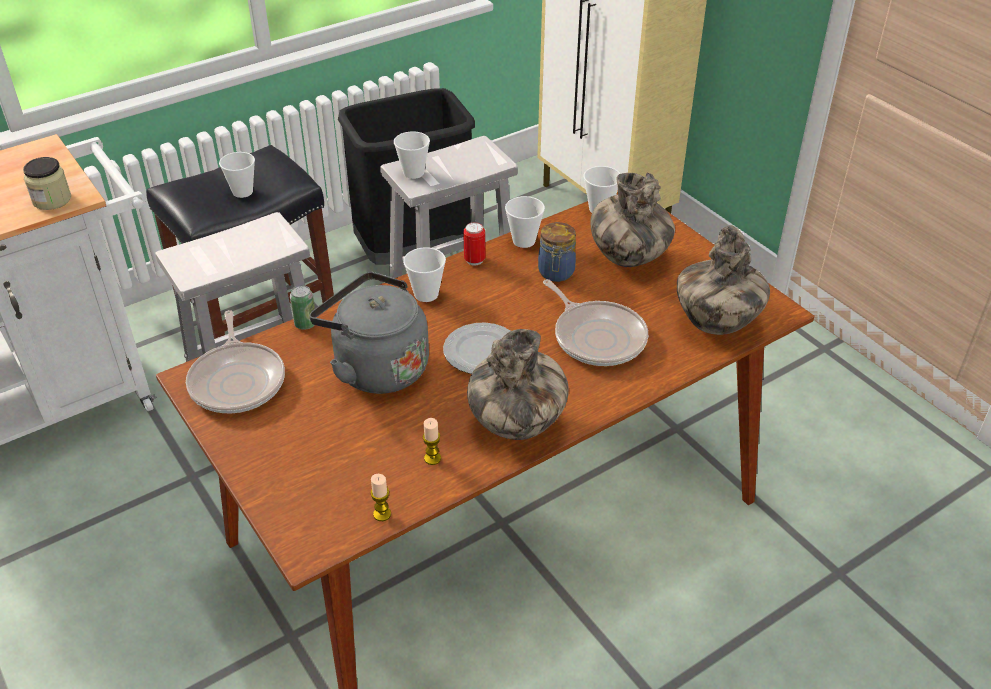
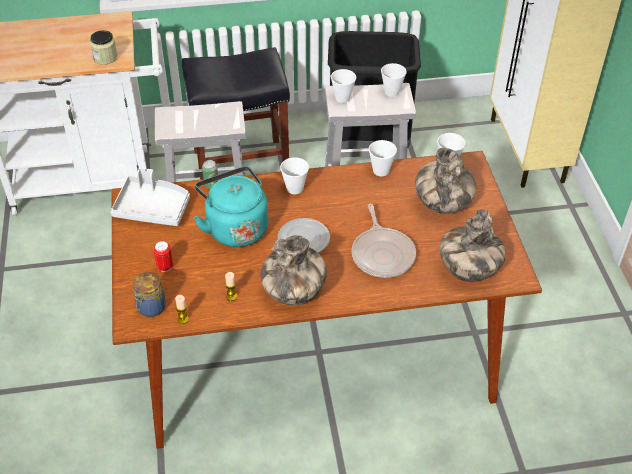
camera: 25 degrees right, 5 degrees up
(238, 380) = (153, 208): frying pan -> grey tray
(242, 192) = (237, 78): cup -> cup (392, 92)
(376, 367) = (235, 227): grey kettle -> turquoise kettle
(474, 260) = (340, 174): can -> can (165, 267)
(556, 273) = (386, 201): jar -> jar (150, 308)

